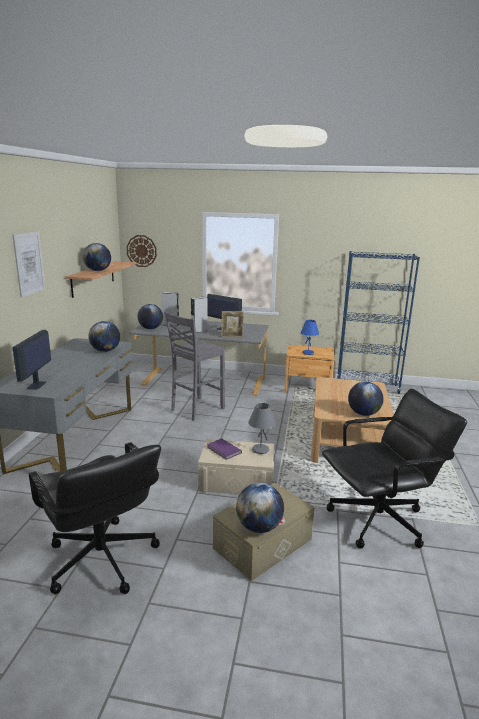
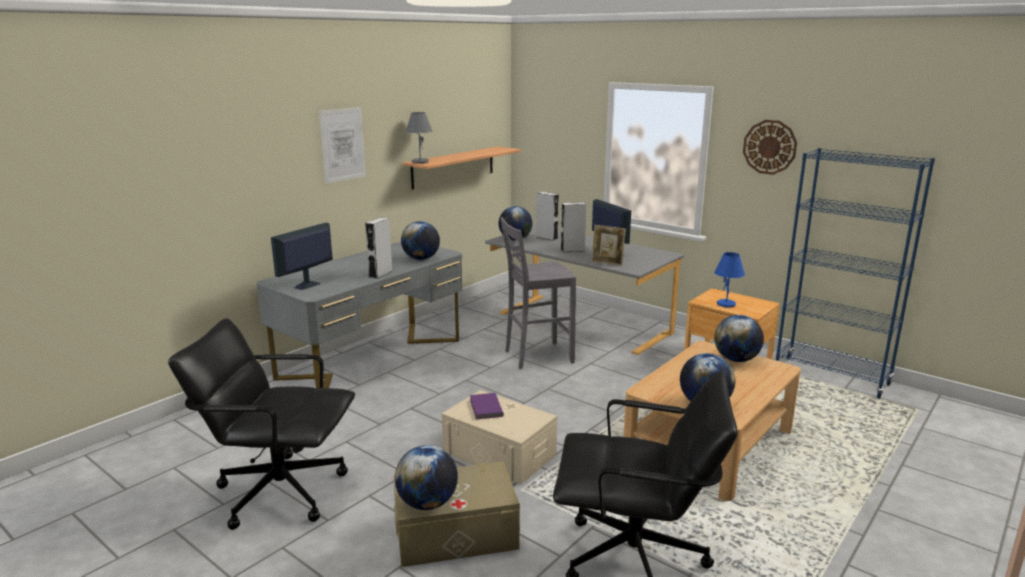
camera: 30 degrees right, 0 degrees up
(88, 366) = (380, 274): none -> grey speaker
(98, 271) = (450, 158): globe -> globe (736, 359)
(101, 560) = (280, 491): black office chair -> black office chair turned 105 degrees clockwise
(141, 251) = (534, 134): wall clock -> wall clock (769, 147)
(260, 450) = (530, 419): grey table lamp -> grey table lamp (420, 162)

